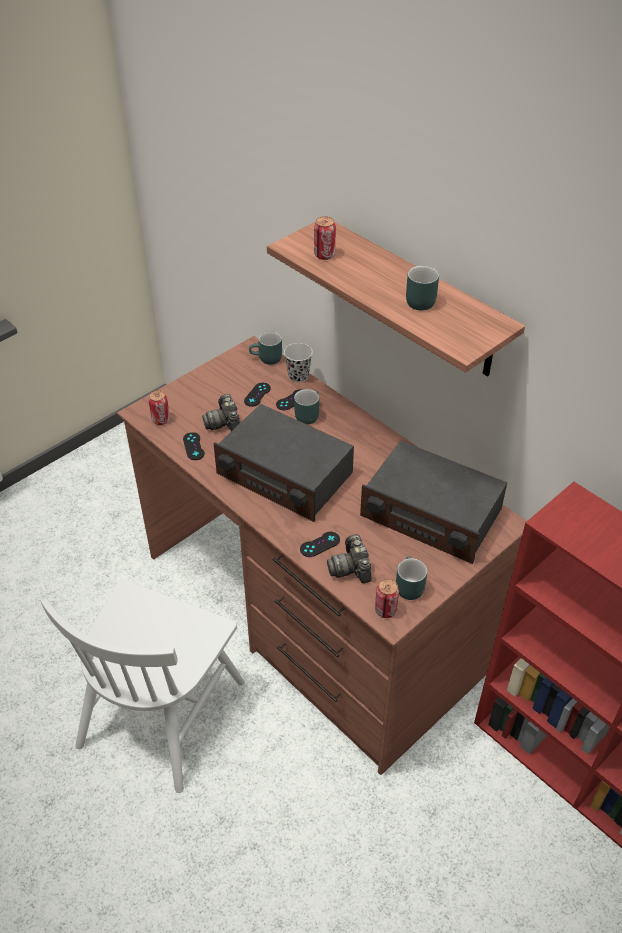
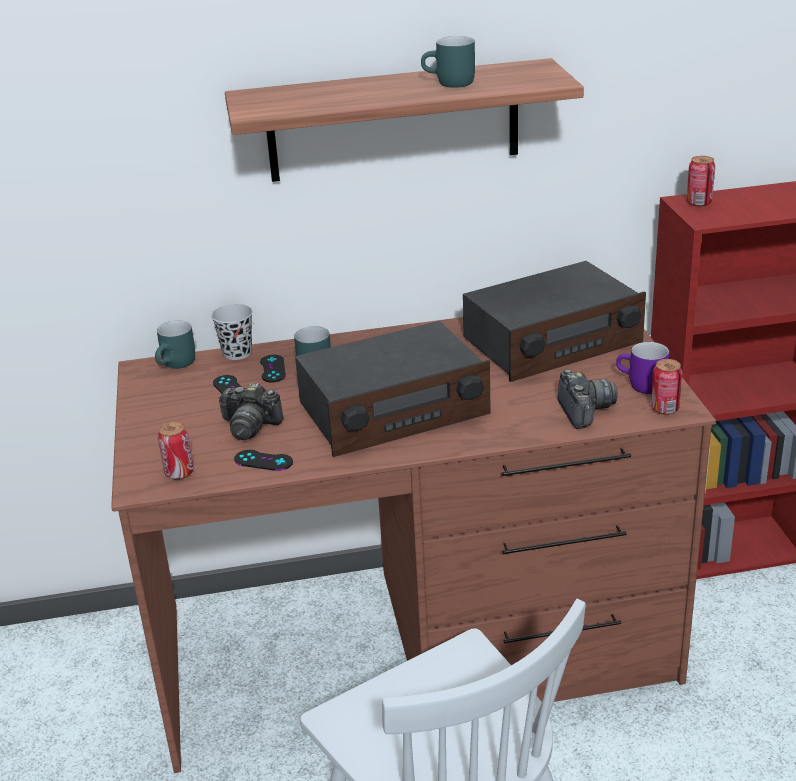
camera: 55 degrees left, 15 degrees down
(320, 544) = (530, 420): black game controller -> none
(324, 255) = (301, 102): can -> can (699, 203)
(351, 568) = (584, 411): camera -> camera turned 120 degrees counterclockwise
(407, 586) = (640, 386): turquoise mug -> purple mug

